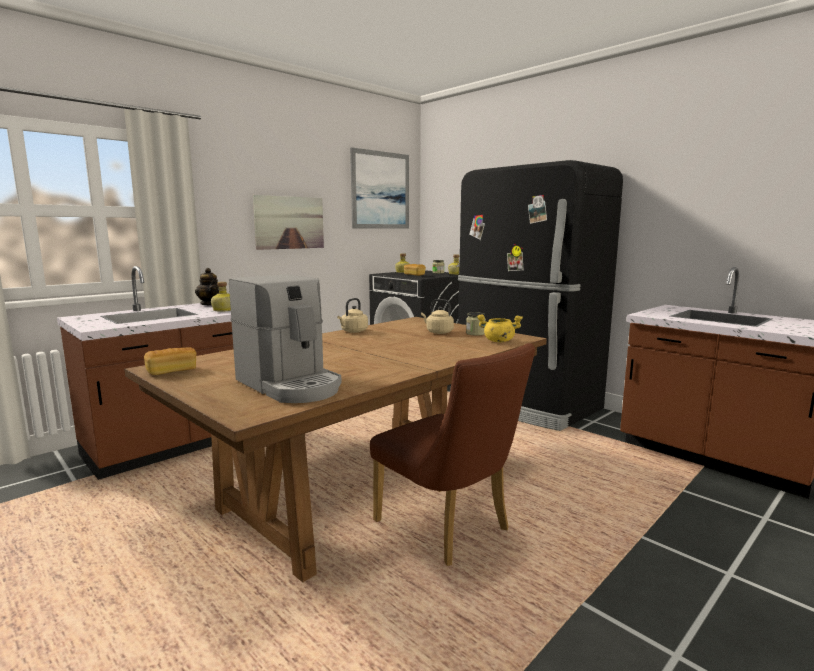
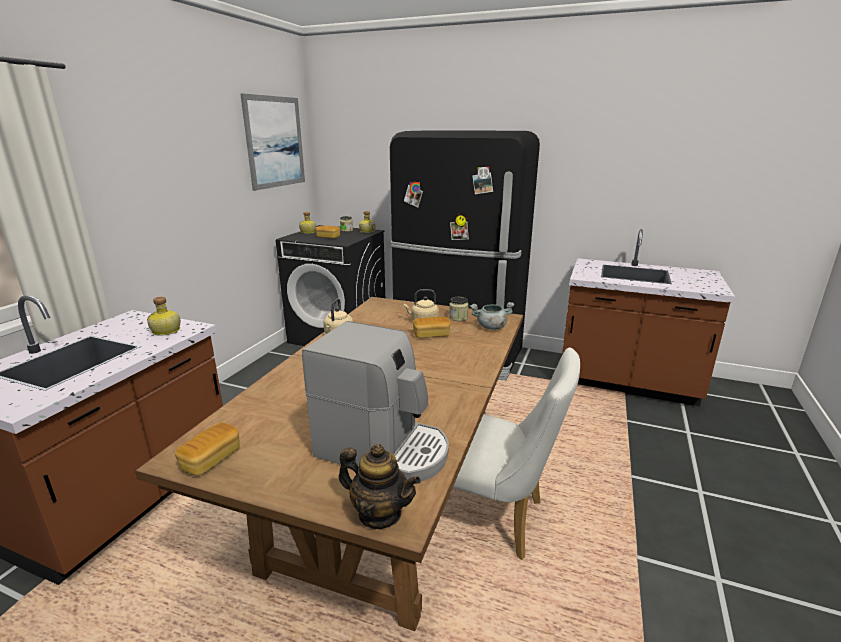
camera: 25 degrees left, 10 degrees up
(210, 304) = (131, 320): teapot -> teapot (379, 514)
(289, 222) = (188, 194): picture -> none
(432, 339) = (431, 335): none -> bread
(449, 529) = (494, 518): brown chair -> white chair
(498, 341) = (491, 327): yellow cooking pot -> grey cooking pot

